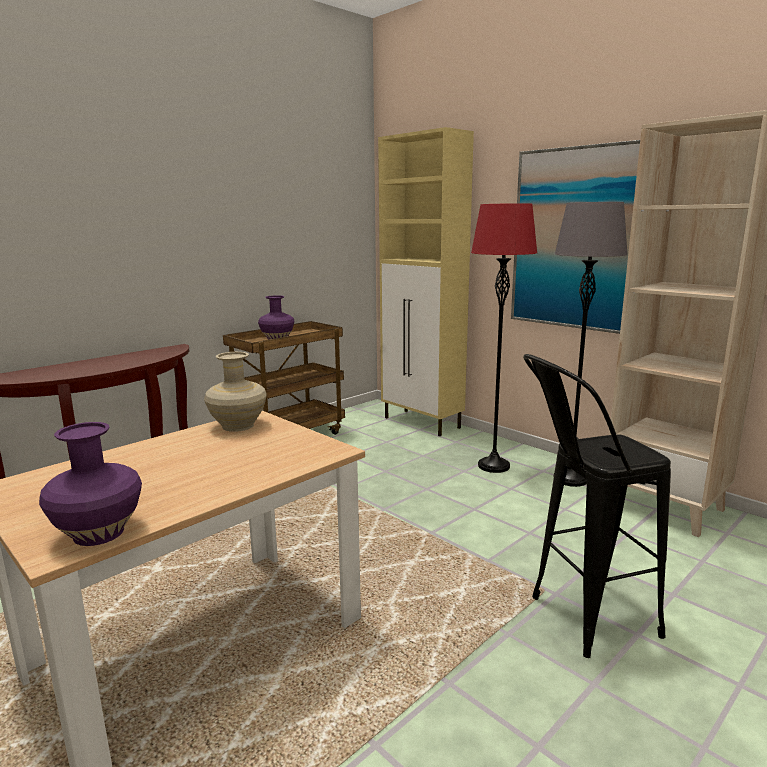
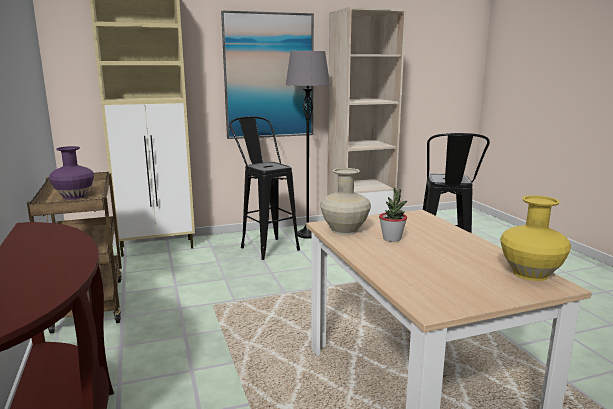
camera: 65 degrees left, 0 degrees up
(100, 532) = (529, 273): purple vase -> yellow vase
(216, 448) = (392, 239): none -> potted plant
(493, 466) = (265, 246): red floor lamp -> black stool

